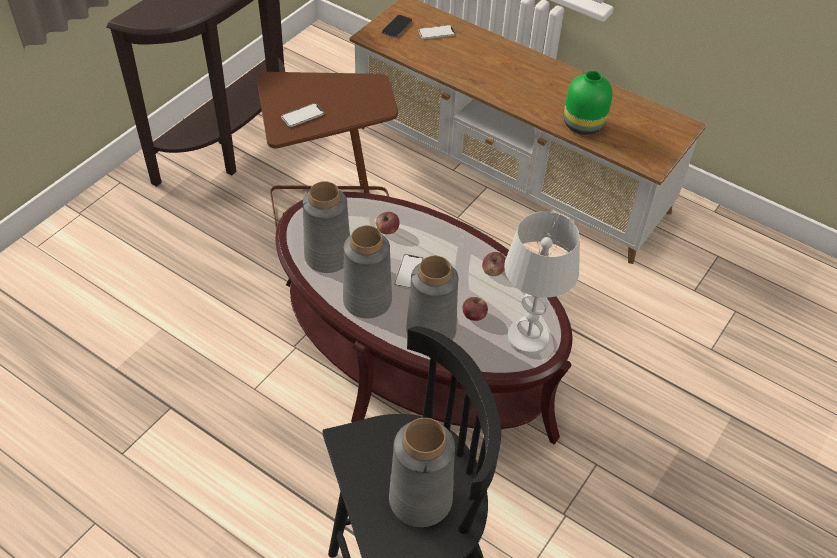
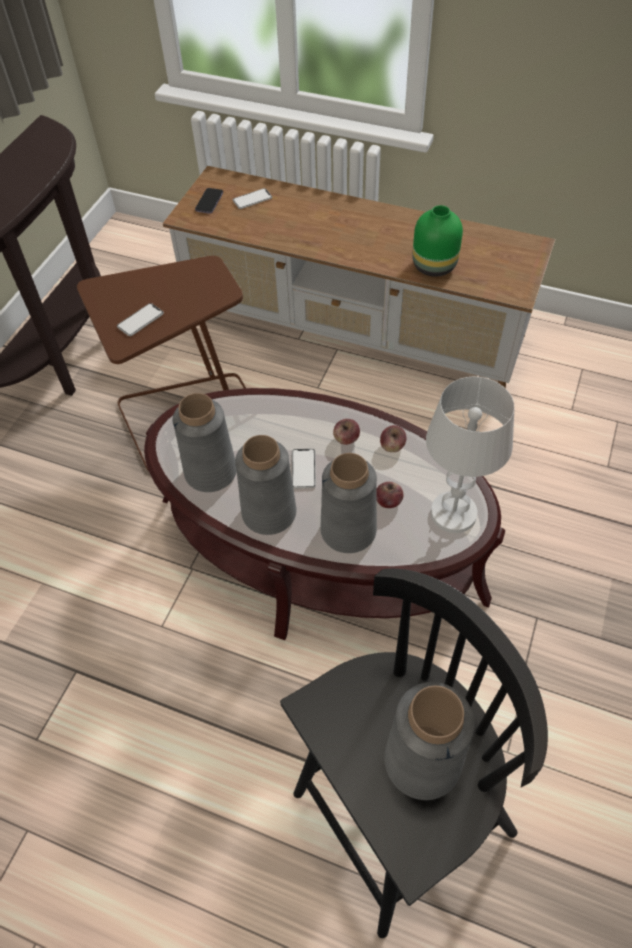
camera: 10 degrees left, 5 degrees up
(387, 230) = (266, 426): apple -> apple (346, 439)

